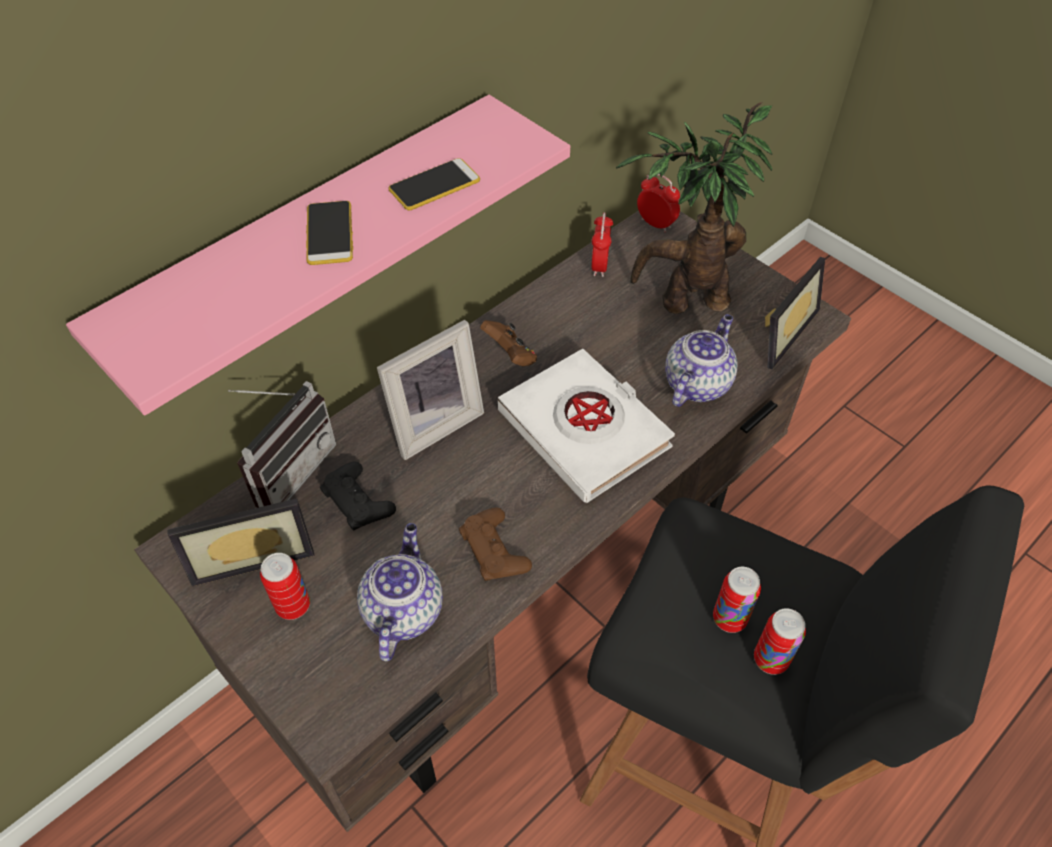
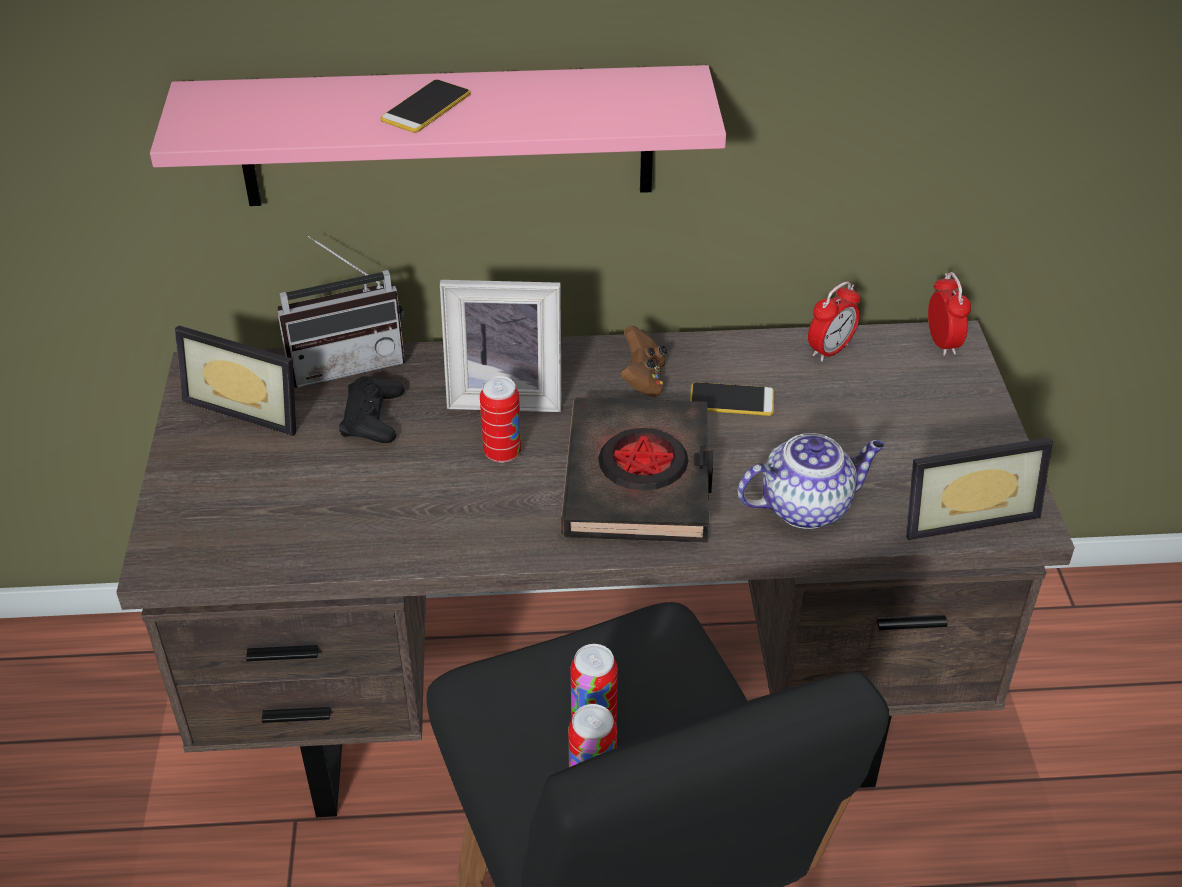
camera: 40 degrees right, 10 degrees down
(293, 606) = (236, 462): can -> can (502, 453)
(402, 610) = (313, 519): teapot -> none
(434, 185) = (558, 111): phone -> phone (731, 400)
(494, 549) = (440, 523): brown game controller -> none
(584, 430) = (639, 480): white book -> black book
(685, 299) = (889, 426): potted plant -> none

